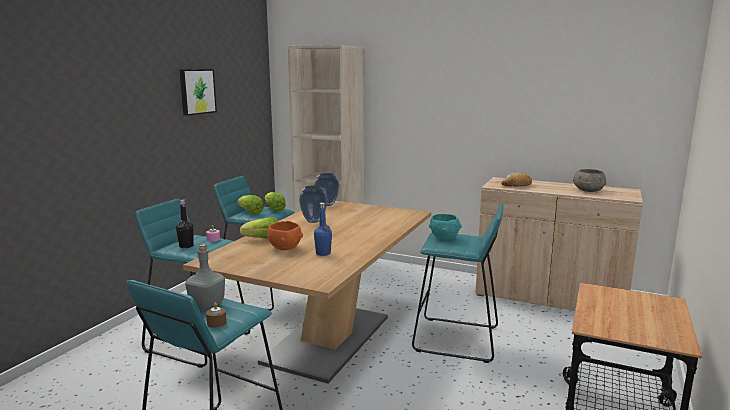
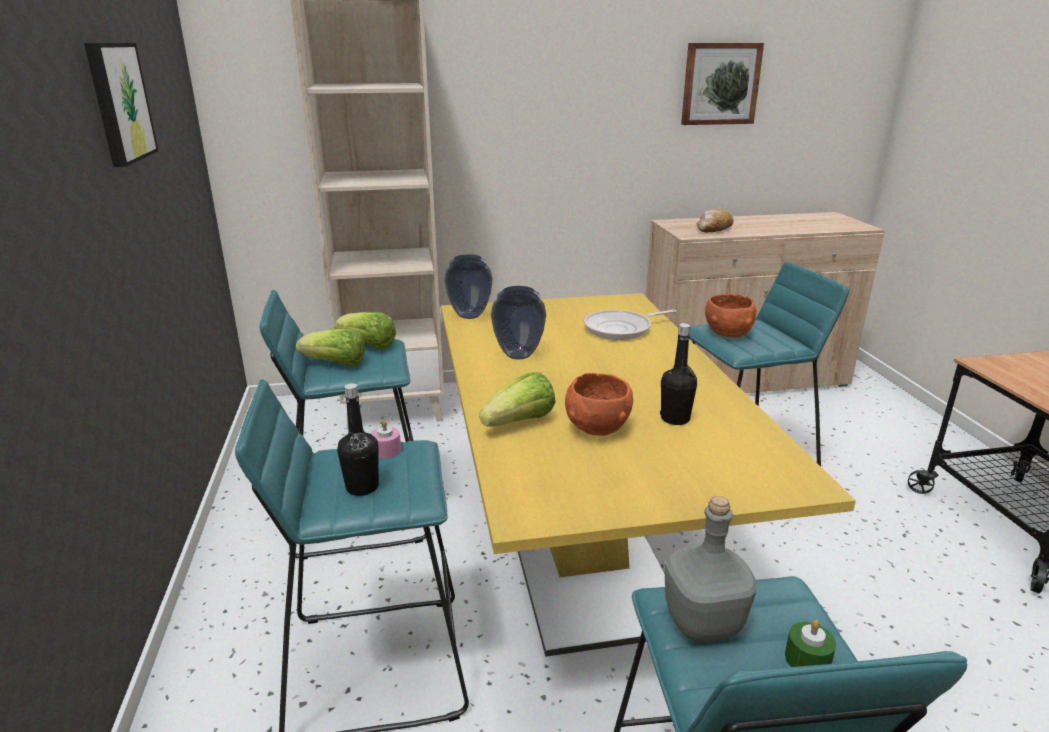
camera: 35 degrees left, 10 degrees up
(216, 323) = (807, 659): brown candle -> green candle
(323, 253) = (675, 419): blue bottle -> black bottle
(328, 339) = (584, 553): brown dining table -> yellow dining table
(381, 222) = (621, 329): none -> frying pan
(444, 238) = (727, 334): turquoise bowl -> orange bowl
(542, 94) = (720, 84): none -> picture
(588, 191) = (800, 223): grey bowl -> none

